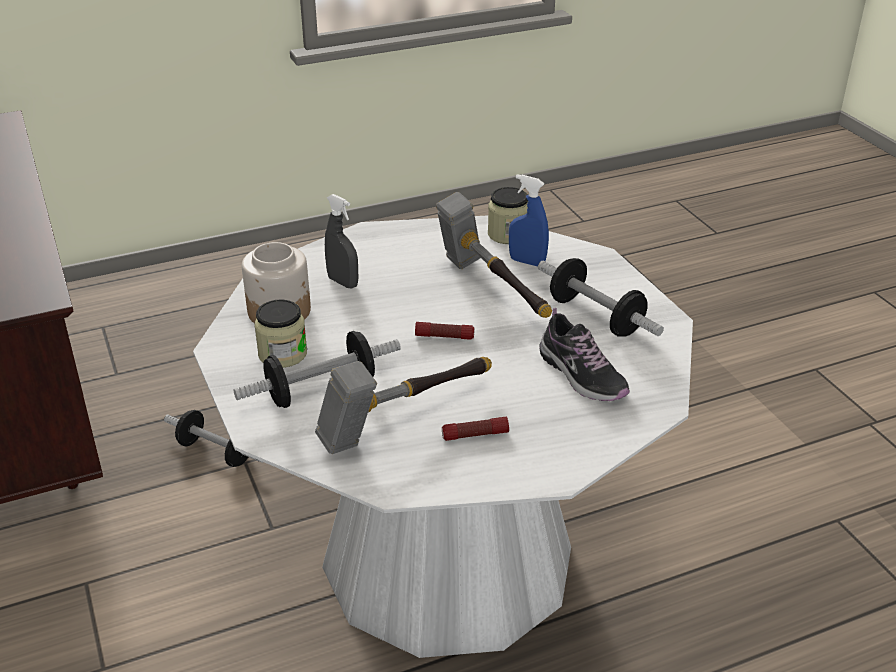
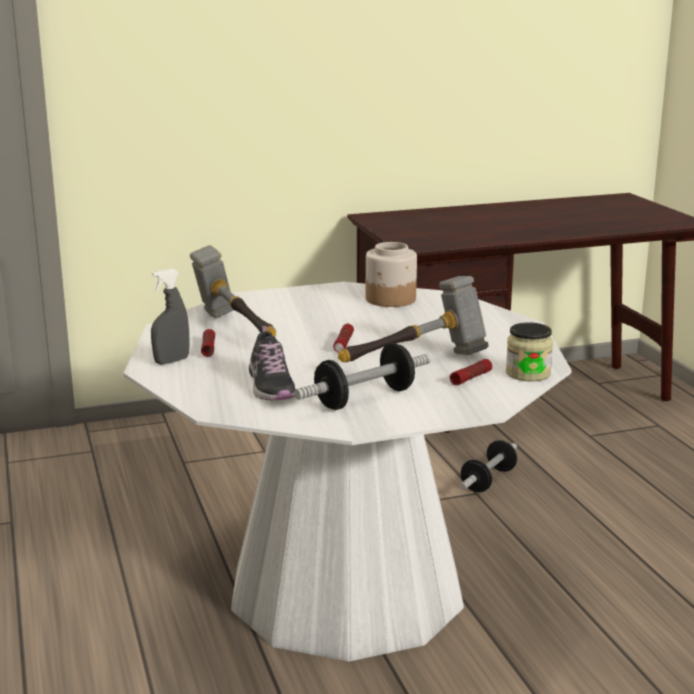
camera: 95 degrees right, 15 degrees down
(282, 354) = (331, 301): jar -> none
(321, 390) = (283, 310): dumbbell -> none
(343, 282) = (433, 316): grey spray bottle -> grey spray bottle (171, 361)
(527, 262) = (471, 378): blue spray bottle -> flashlight
(581, 375) = (271, 386): shoe -> shoe turned 75 degrees counterclockwise

